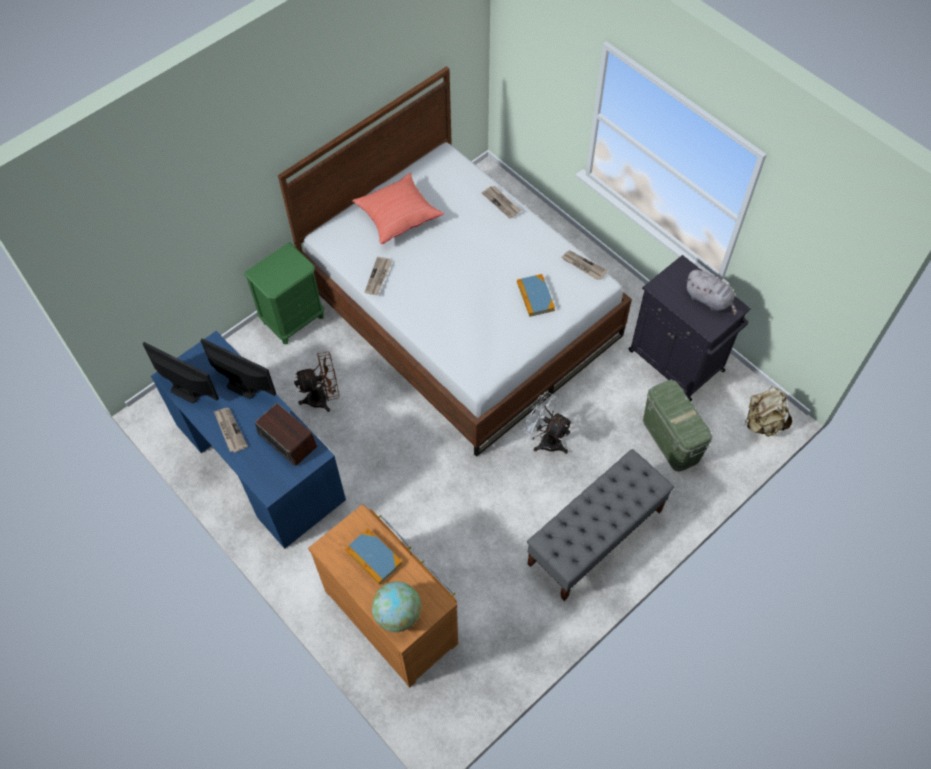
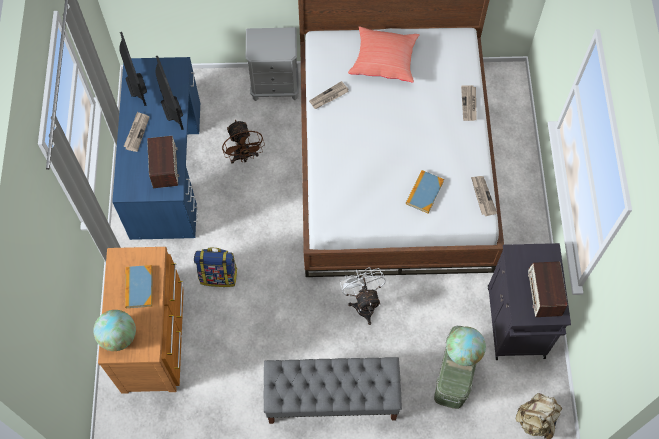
camera: 40 degrees right, 5 degrees up
(294, 319) = (275, 86): green nightstand -> grey nightstand
(323, 398) = (244, 157): brown fan -> brown fan turned 45 degrees clockwise
(399, 514) = (219, 275): none -> backpack
(676, 404) = (463, 352): none -> globe
(709, 300) = (544, 293): grey plush toy -> radio

